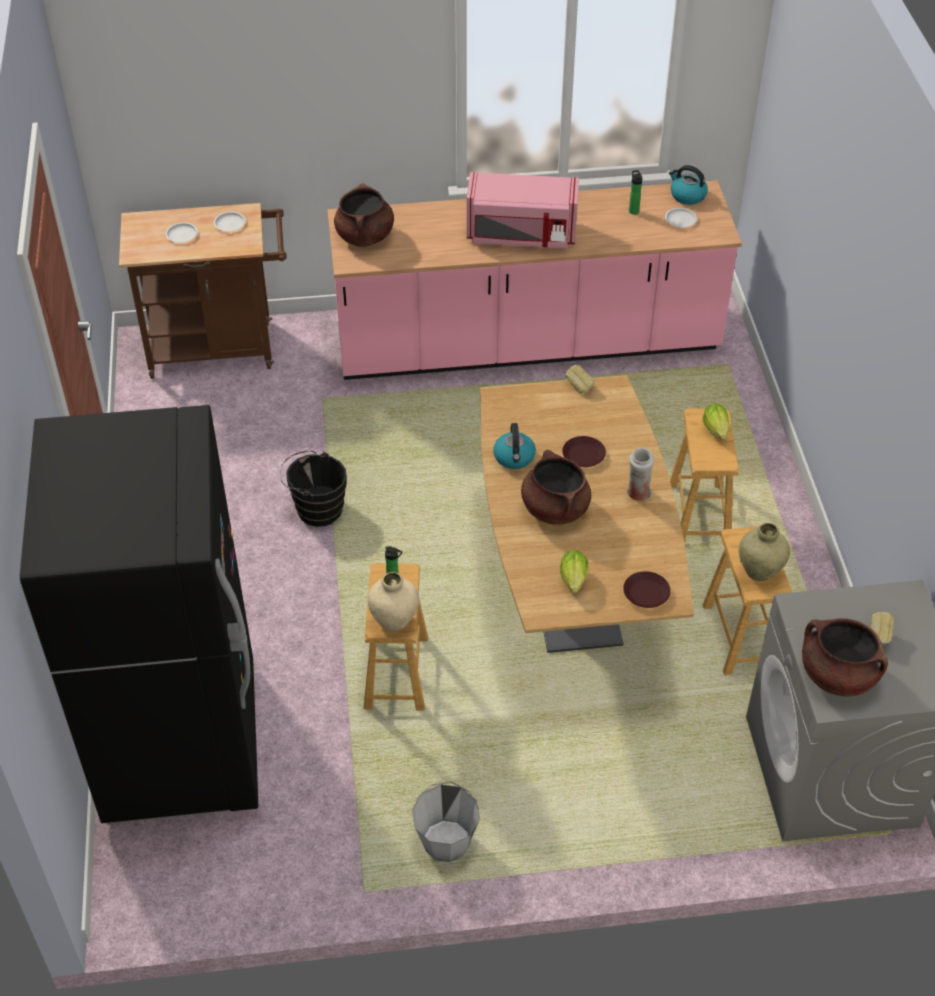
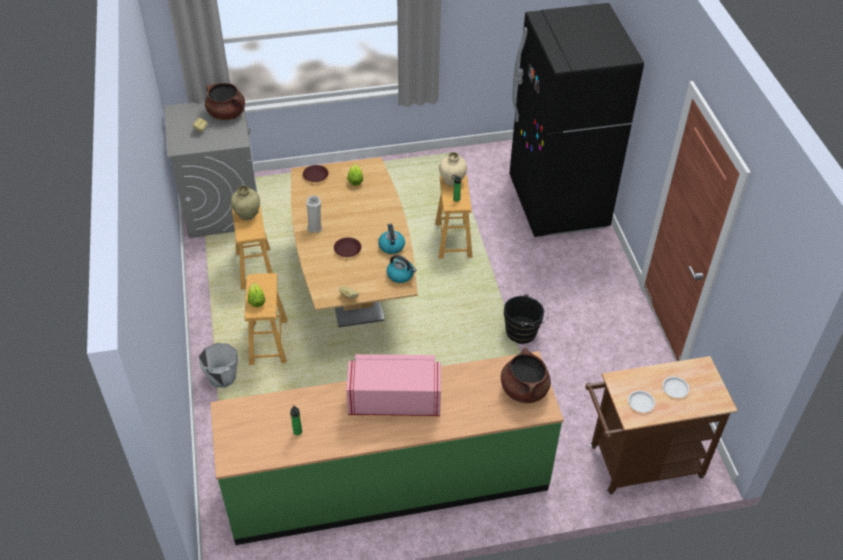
camera: 175 degrees right, 0 degrees up
(446, 842) = (416, 171): grey bucket -> grey bucket (222, 377)
(527, 345) = (388, 482): pink counter -> green counter
(554, 509) = (366, 217): brown cooking pot -> none
(681, 220) = (257, 424): white plate -> none
(687, 196) = (247, 454): kettle -> kettle (401, 275)

